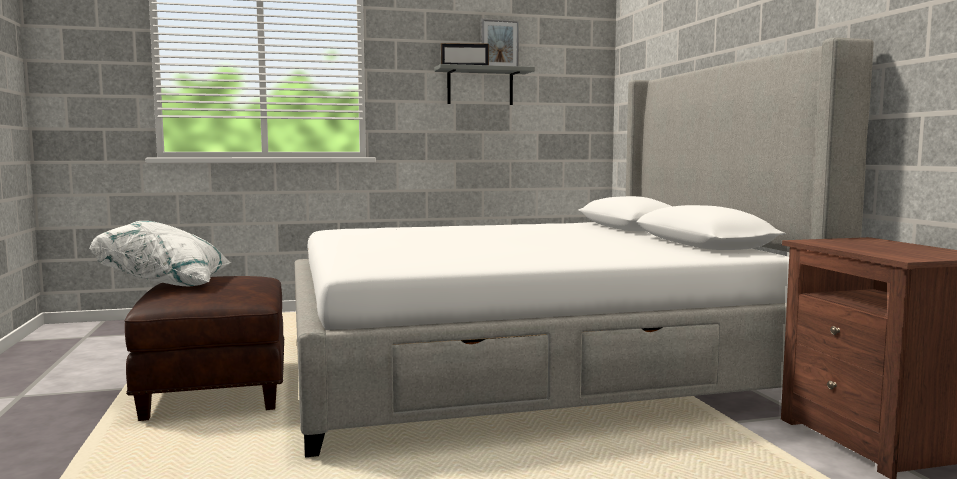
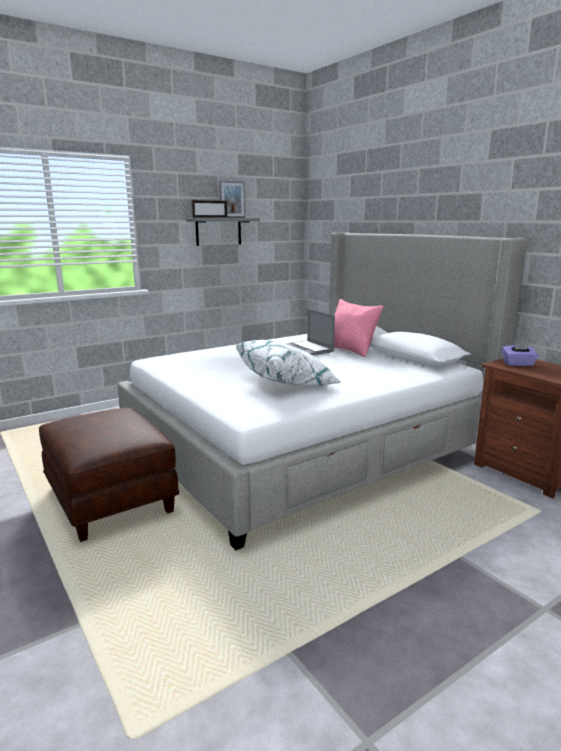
camera: 20 degrees left, 10 degrees up
(168, 282) = (64, 428): white pillow -> white pillow (287, 383)
(551, 231) = (308, 349): none -> laptop
(616, 234) = (351, 350): none -> pink pillow
(849, 242) = (518, 364): none -> purple tissue box

